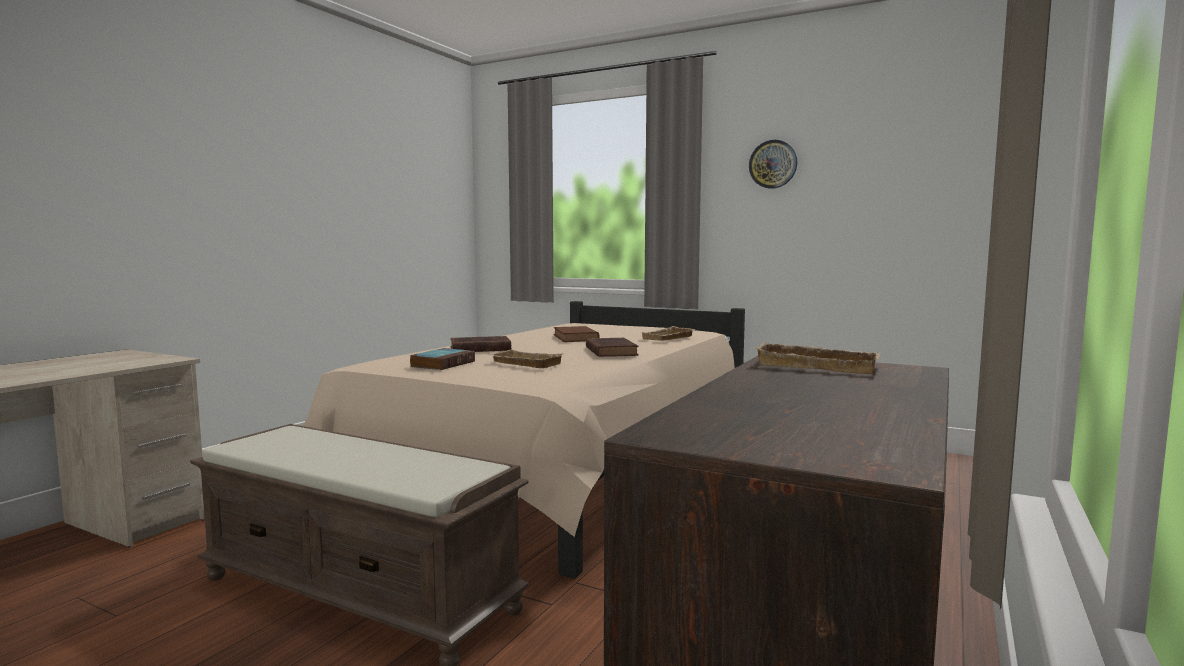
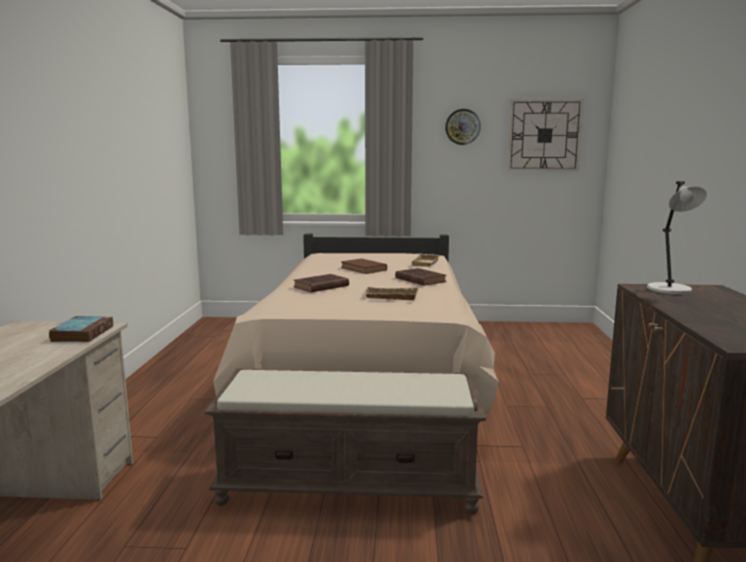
camera: 25 degrees left, 5 degrees up
(443, 364) = (332, 304): book -> book (82, 333)
(818, 365) = (670, 290): beige tray -> grey table lamp
(892, 170) = (544, 135): none -> wall clock

